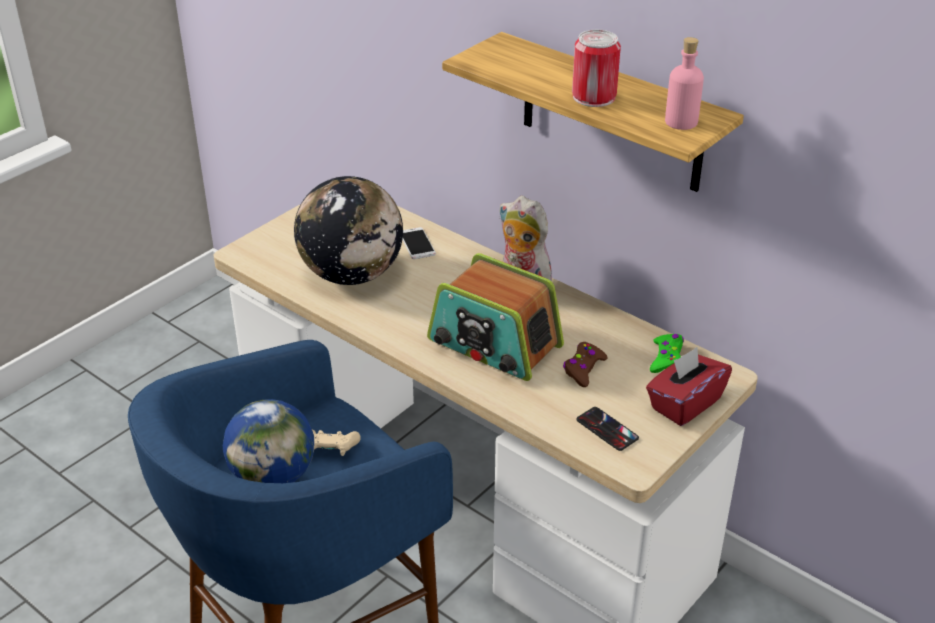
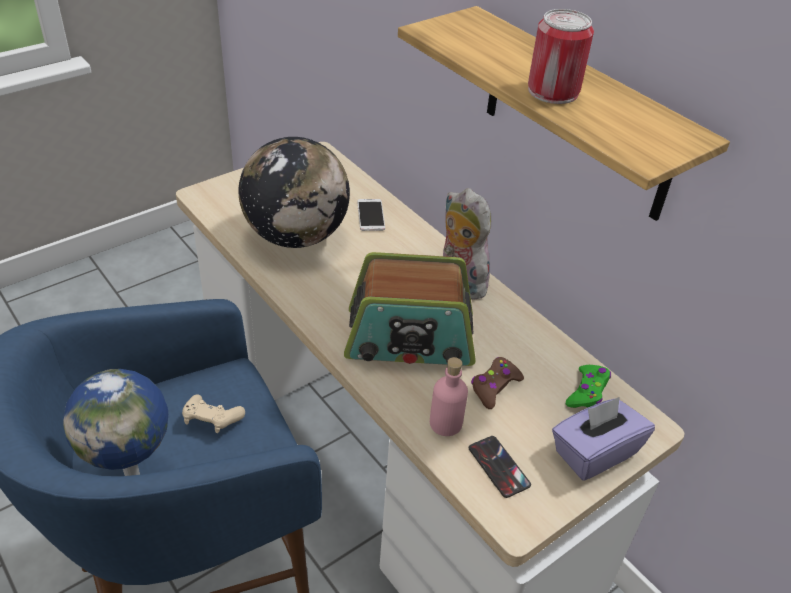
camera: 10 degrees right, 5 degrees up
(494, 344) = (410, 339): radio -> radio turned 45 degrees counterclockwise
(681, 122) = (649, 137): pink bottle -> pink bottle (445, 423)
(685, 404) = (594, 452): red tissue box -> purple tissue box

